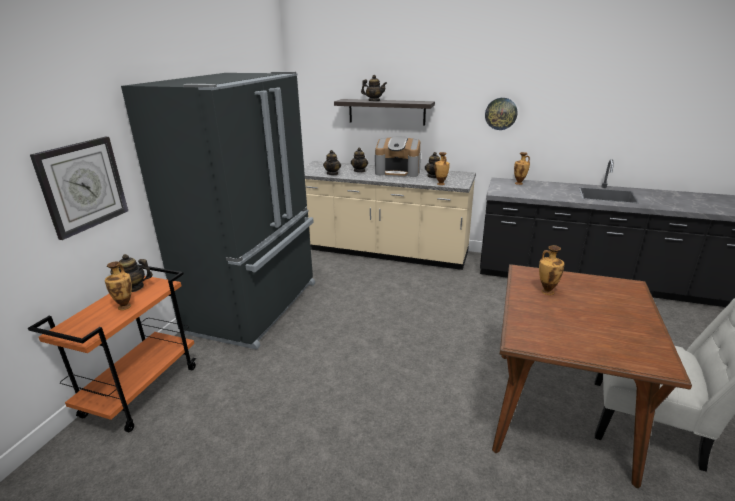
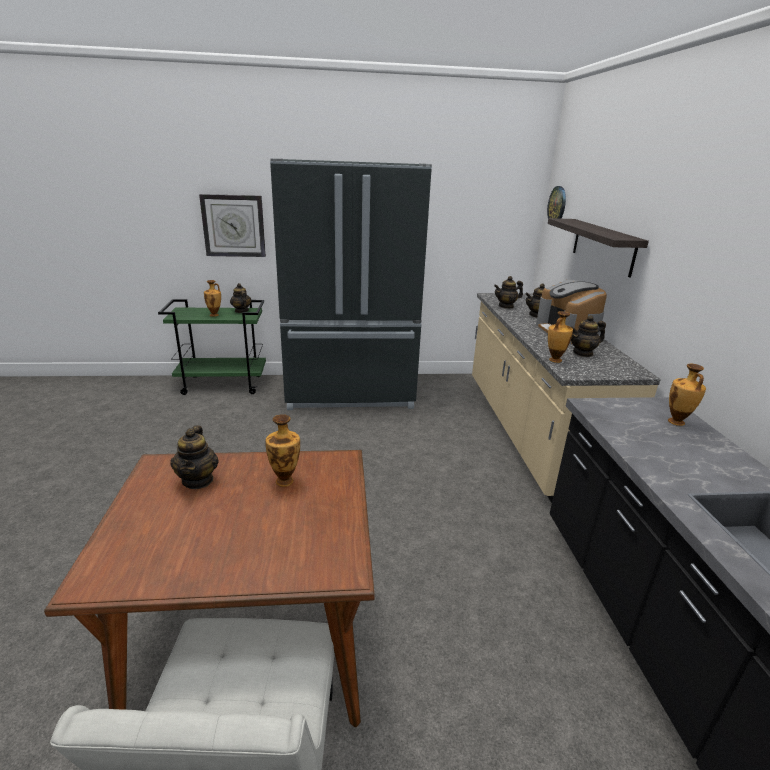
camera: 65 degrees right, 0 degrees up
(142, 390) = (224, 384): orange cart -> green cart
(374, 101) = (583, 225): teapot -> teapot (198, 480)
(501, 113) = (720, 284): wall clock -> wall clock (557, 205)

